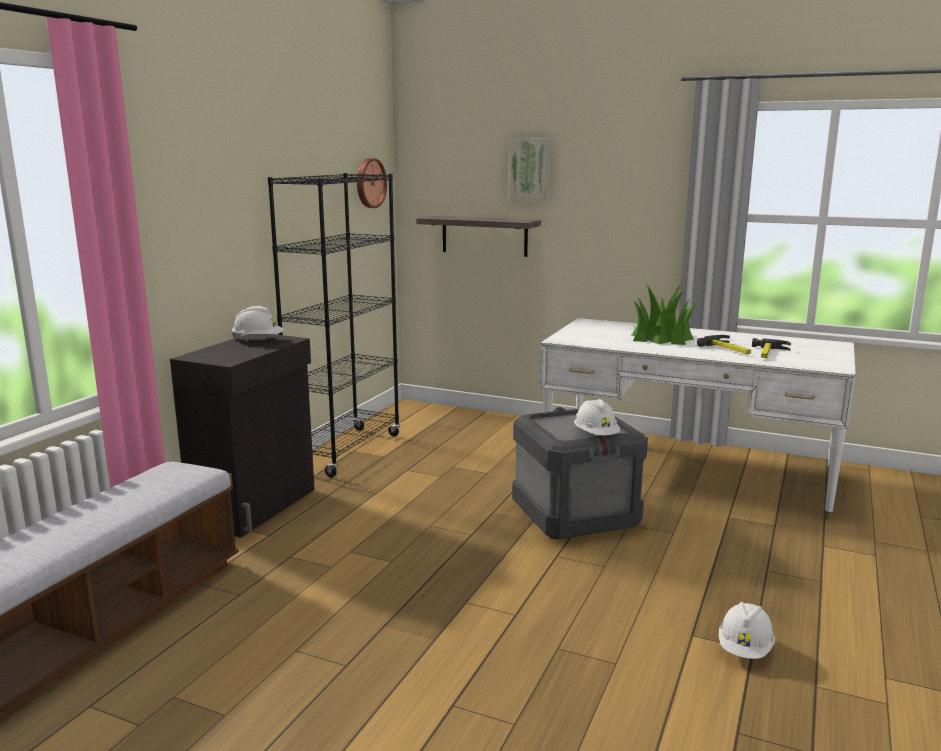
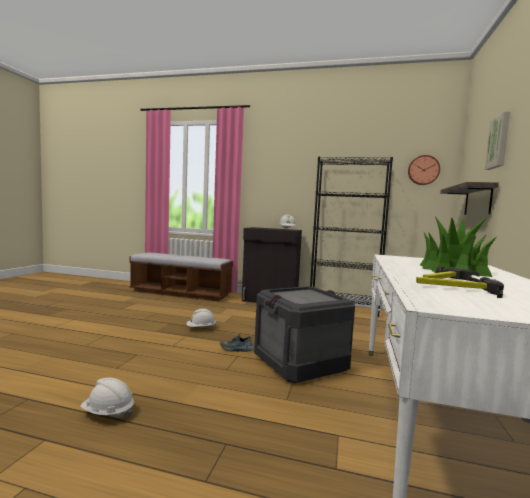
camera: 80 degrees right, 10 degrees down
(532, 555) = (236, 349): none -> shoe
(596, 435) = (289, 299): white hard hat -> white hard hat (201, 328)

